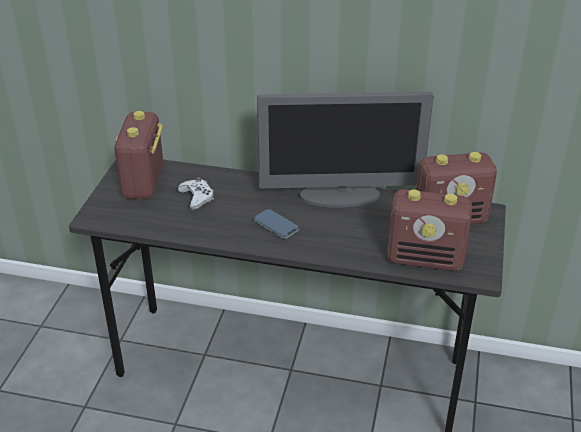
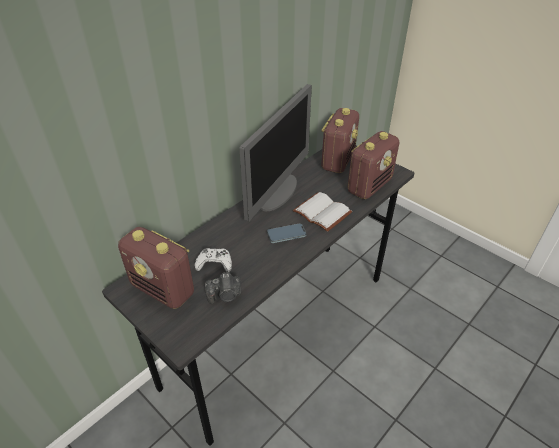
camera: 60 degrees left, 5 degrees up
(161, 219) = (225, 296): none -> camera
(334, 237) = (320, 213): none -> white book

